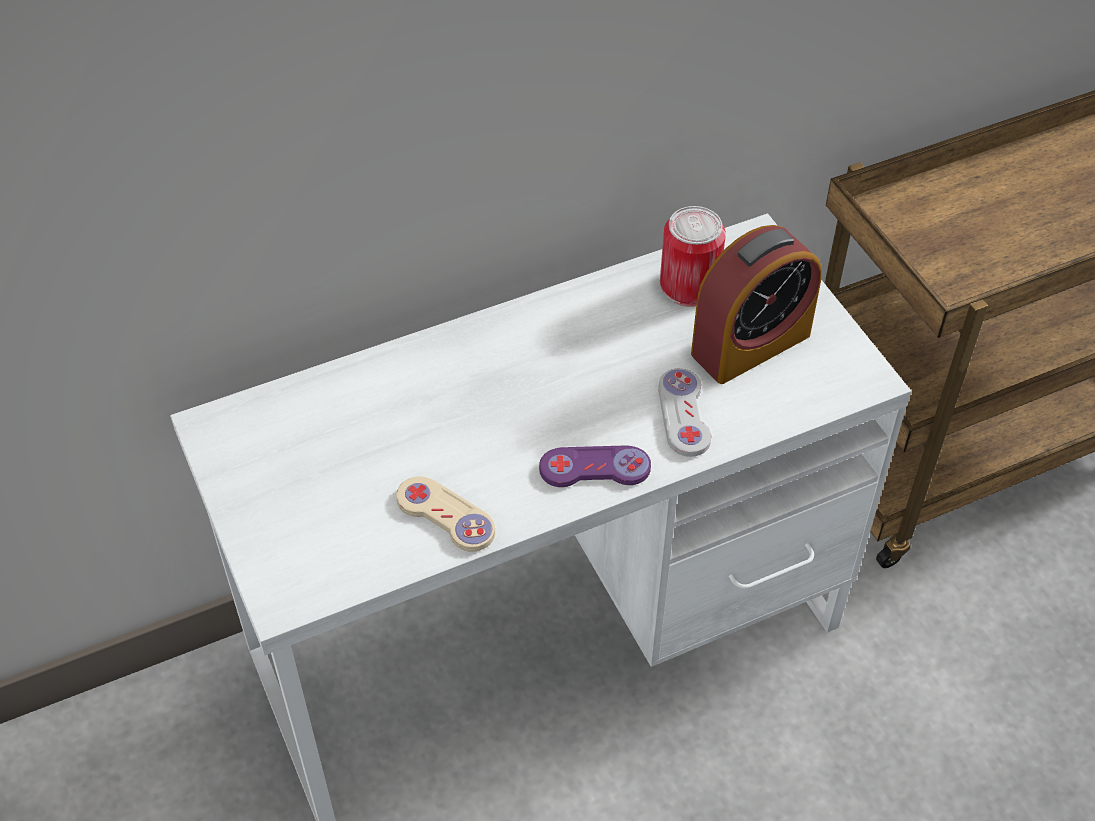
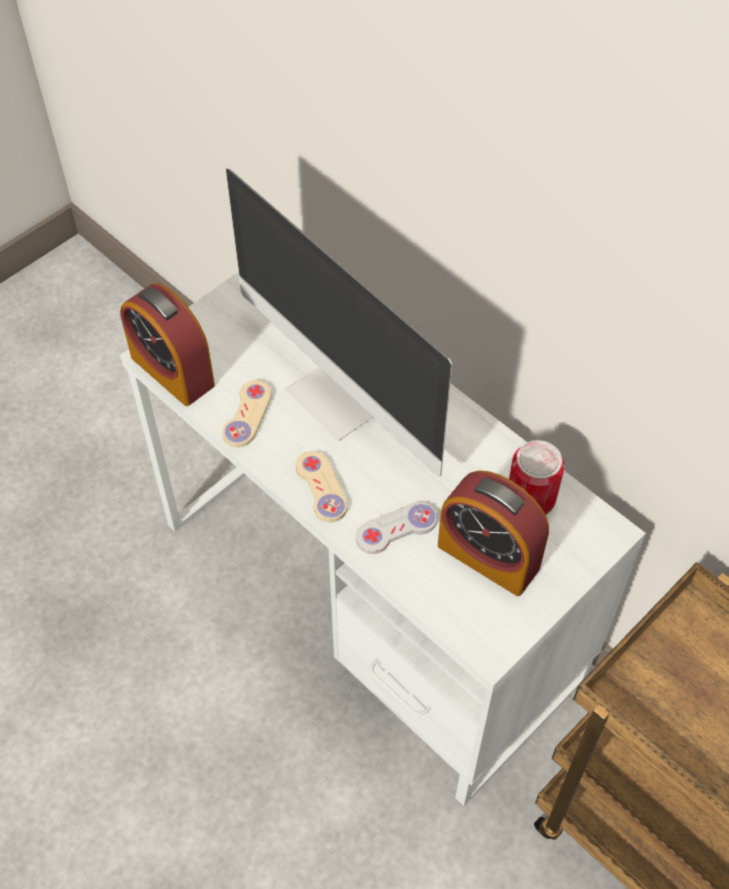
camera: 70 degrees right, 5 degrees up
(326, 582) = (172, 371): none -> alarm clock
(465, 409) = (342, 396): none -> monitor
(594, 468) = (321, 487): purple game controller -> beige game controller

